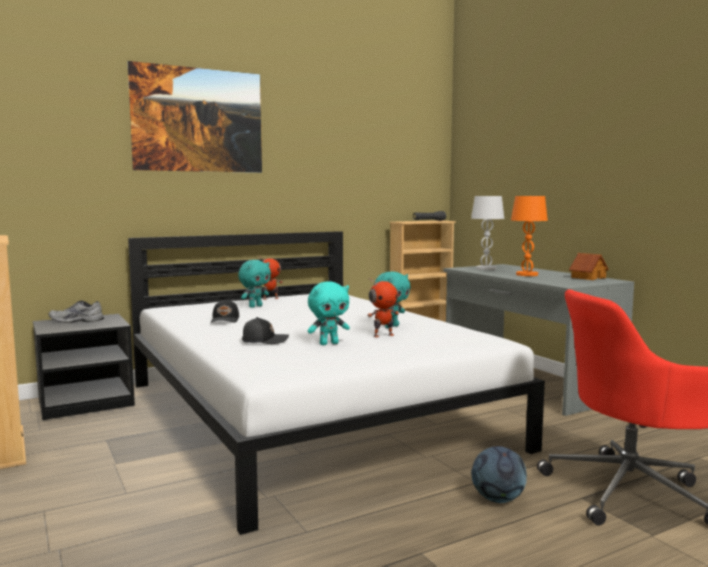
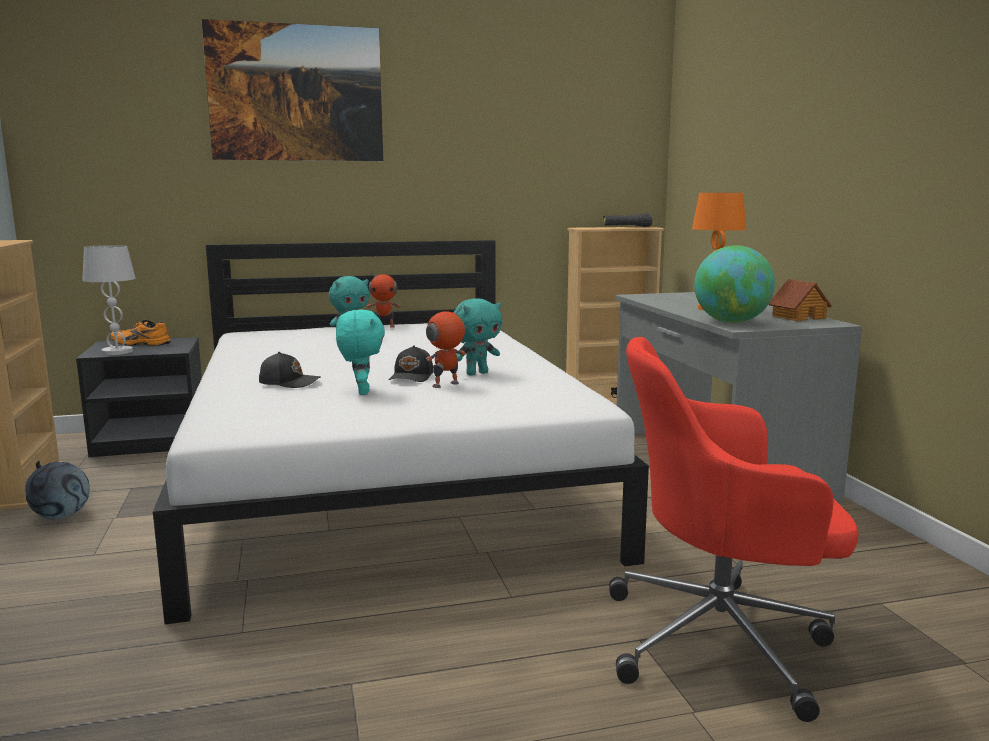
camera: 15 degrees right, 5 degrees up
(76, 321) = (139, 344): grey shoe -> orange shoe
(225, 320) = (287, 352): black cap -> black cap (412, 377)
(329, 343) = (361, 392): turquoise plush toy -> turquoise plush toy turned 90 degrees counterclockwise
(383, 335) = (446, 385): toy robot -> toy robot turned 150 degrees clockwise
(486, 268) = (672, 297): white table lamp -> white table lamp (117, 352)
(498, 499) = (519, 625): football -> football (61, 517)
(554, 282) = (731, 322): none -> globe

